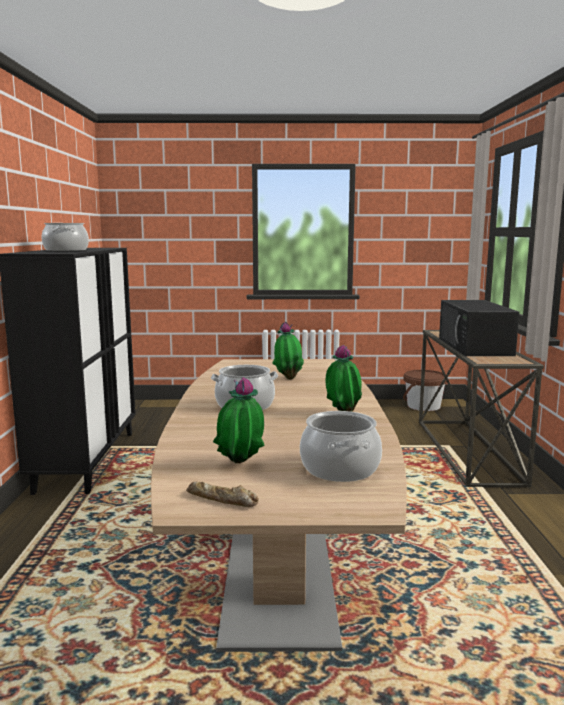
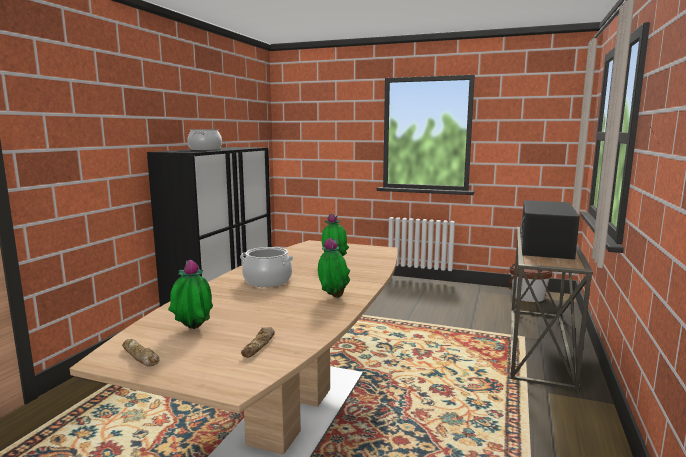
camera: 20 degrees right, 0 degrees up
(339, 468) = (259, 345): cooking pot -> bread

